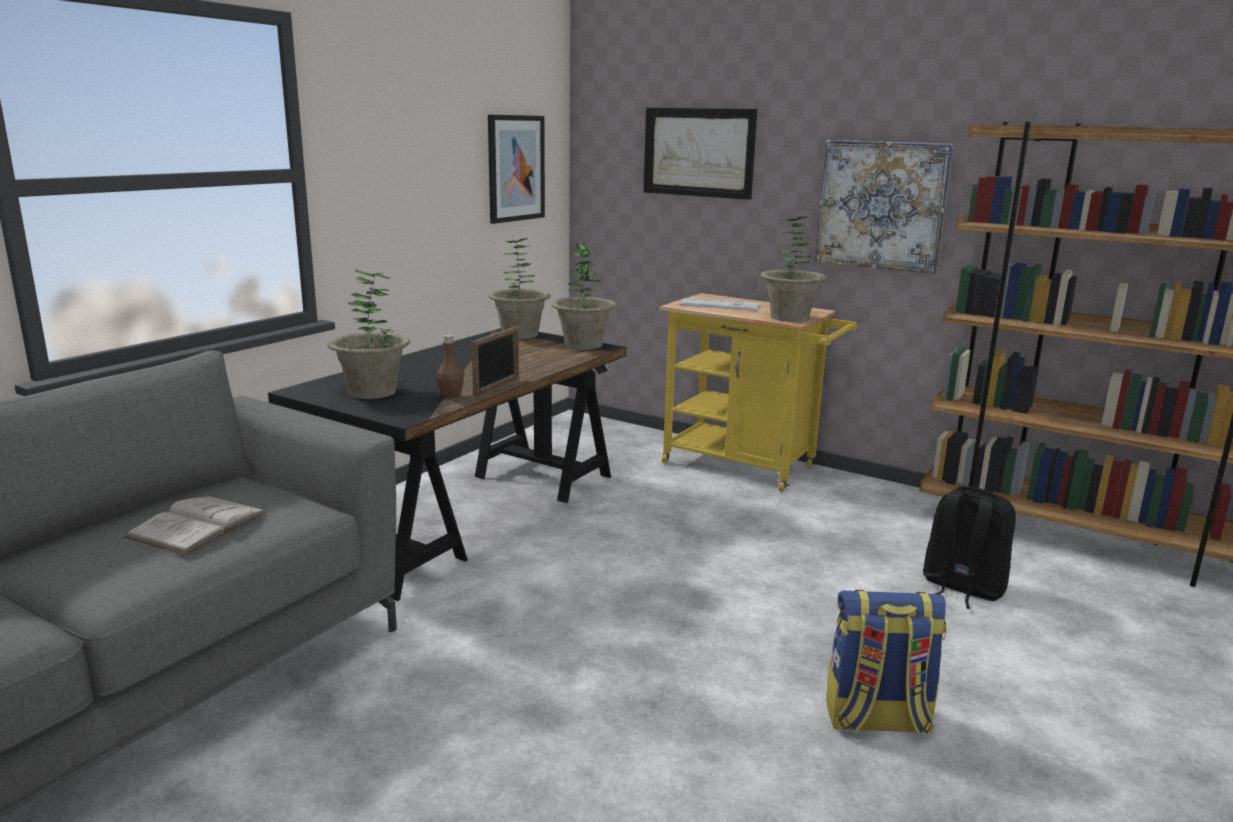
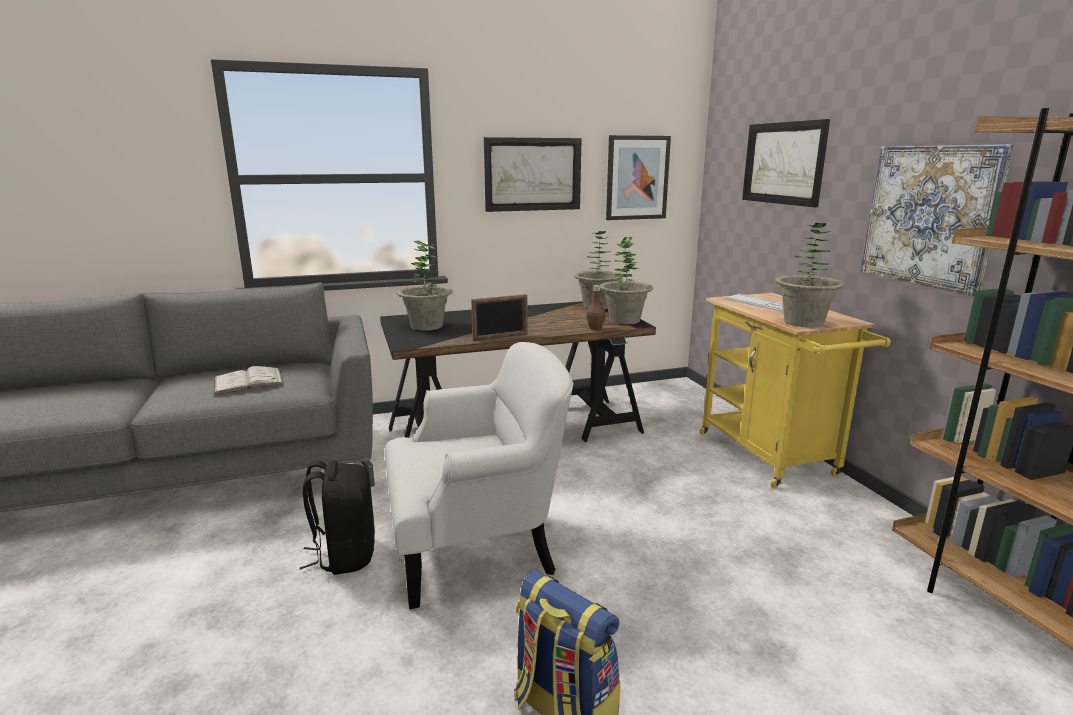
camera: 40 degrees right, 0 degrees up
(415, 167) = (533, 174): none -> picture
(451, 396) = (461, 337): brown bottle -> brown bottle (595, 328)
(614, 636) = (477, 545): none -> white armchair
(961, 588) = (836, 644): black backpack -> black backpack (345, 555)

